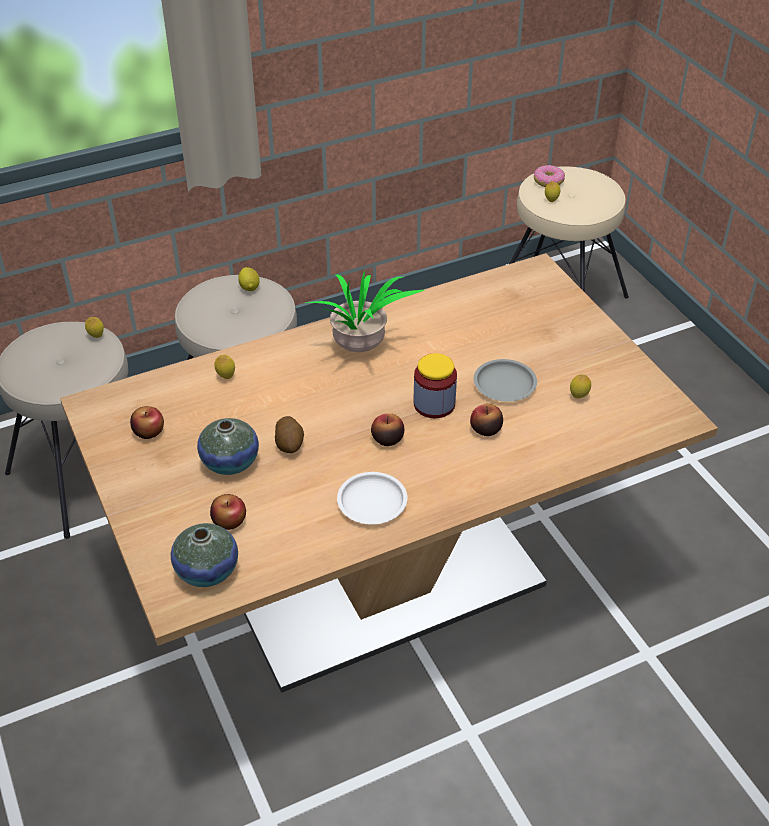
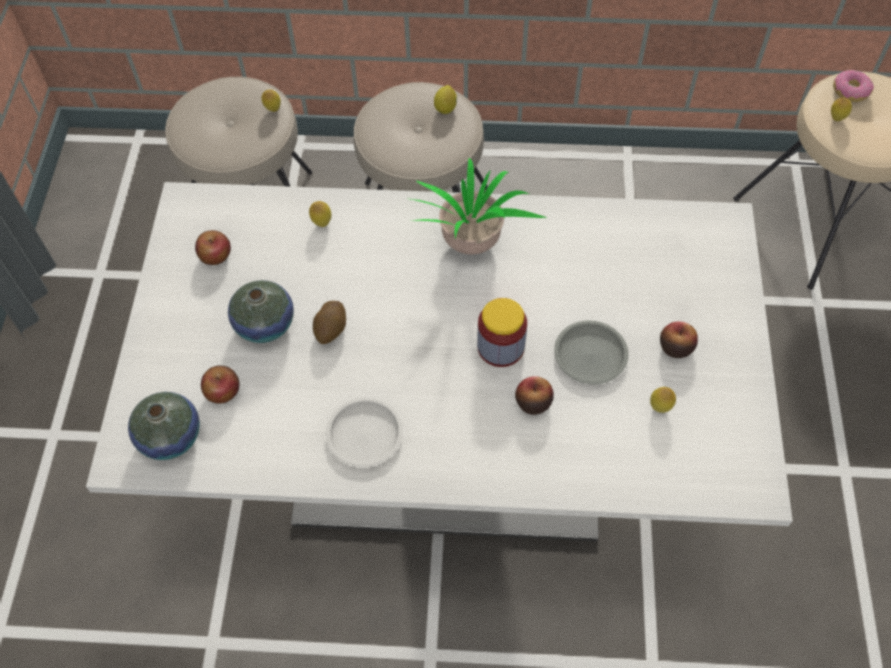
camera: 30 degrees right, 15 degrees up
(384, 579) = (448, 457): brown dining table -> white dining table
(387, 439) = (427, 367): apple -> apple (675, 347)

